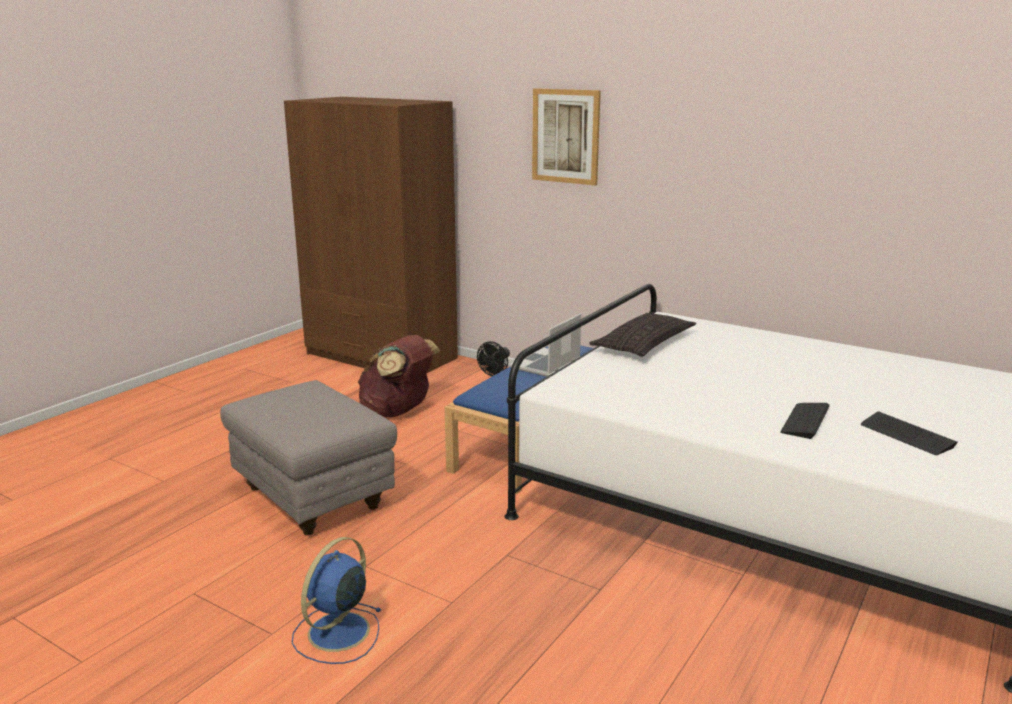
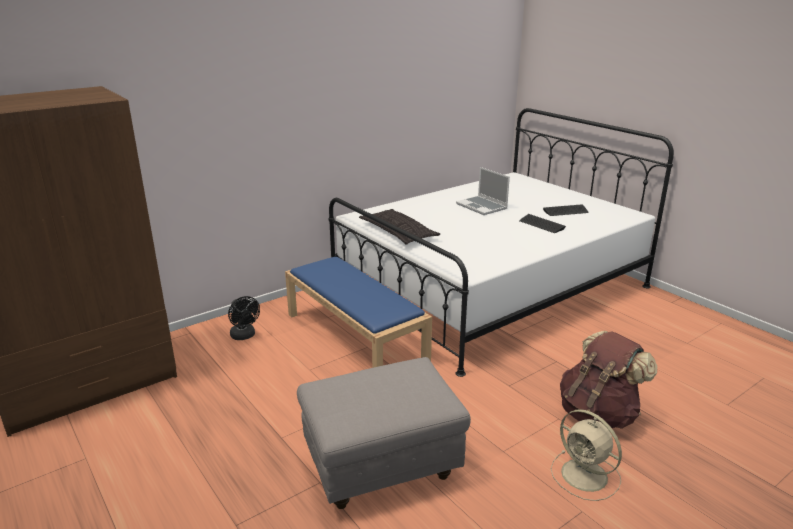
camera: 70 degrees left, 5 degrees up
(337, 633) = (586, 476): blue fan -> beige fan
(398, 412) = (242, 395): brown backpack -> brown backpack (598, 414)
(546, 364) = (342, 281): laptop -> laptop (482, 206)
(565, 136) = (231, 100): picture -> none

